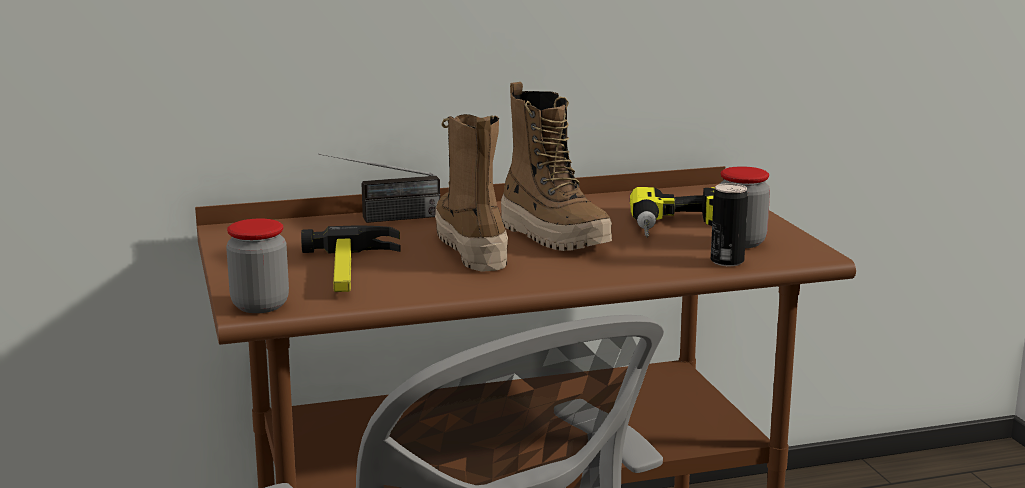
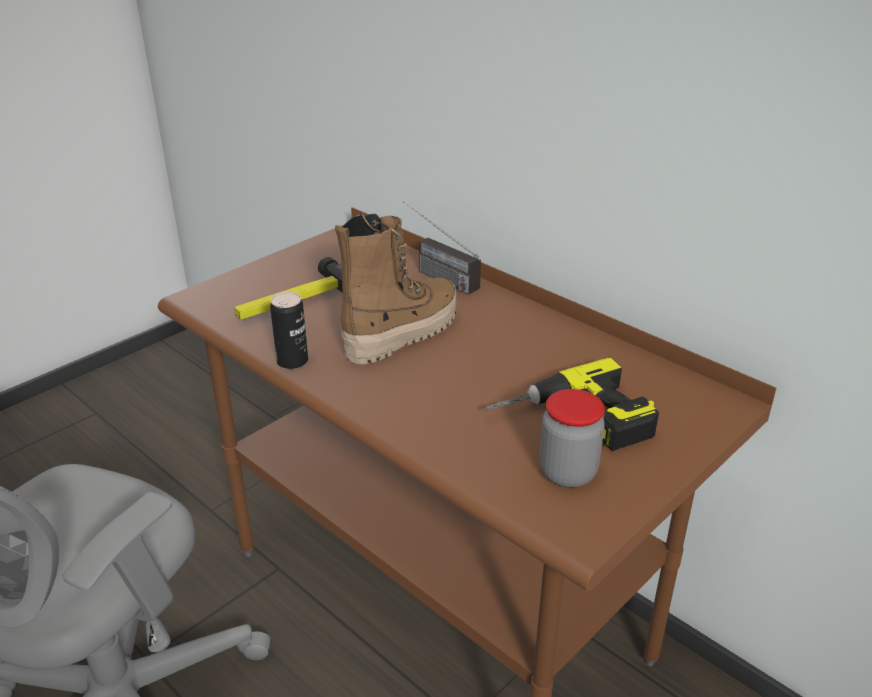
camera: 60 degrees right, 15 degrees up
(260, 305) = (204, 299): jar -> none
(554, 237) = (470, 362): boot -> none
(727, 261) = (494, 480): can -> can (292, 361)

